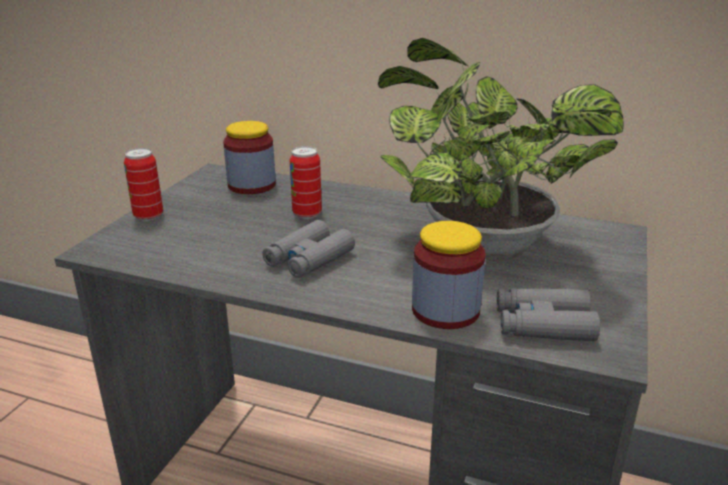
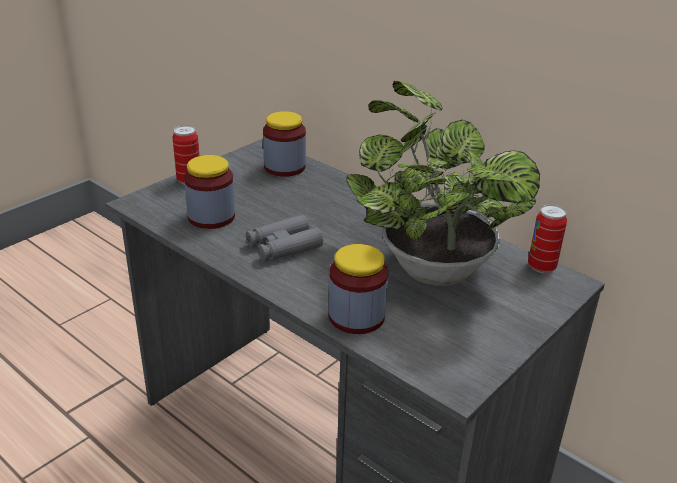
camera: 20 degrees right, 5 degrees up
(202, 246) = (211, 217): none -> jar
(307, 214) = (310, 204): can -> can (541, 267)
(543, 324) = (424, 348): grey binoculars -> none

